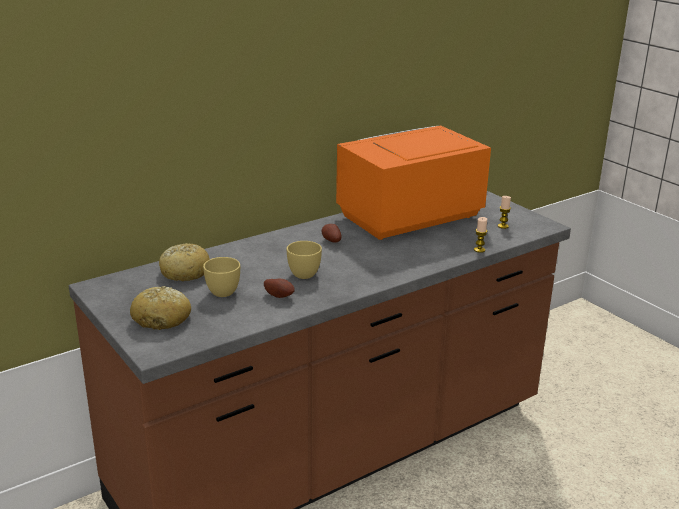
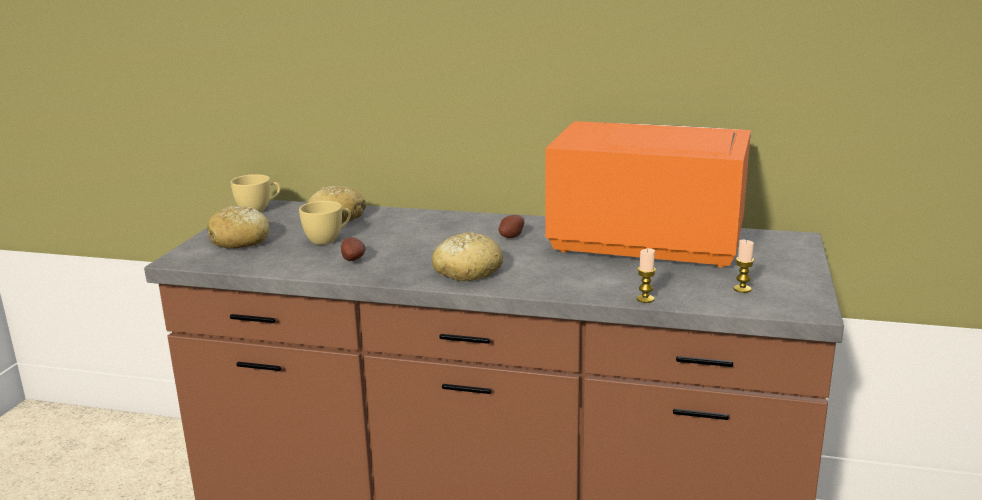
camera: 50 degrees right, 5 degrees down
(305, 272) = (420, 251): yellow cup -> yellow cup (258, 209)
(363, 273) = (467, 271): none -> bread

